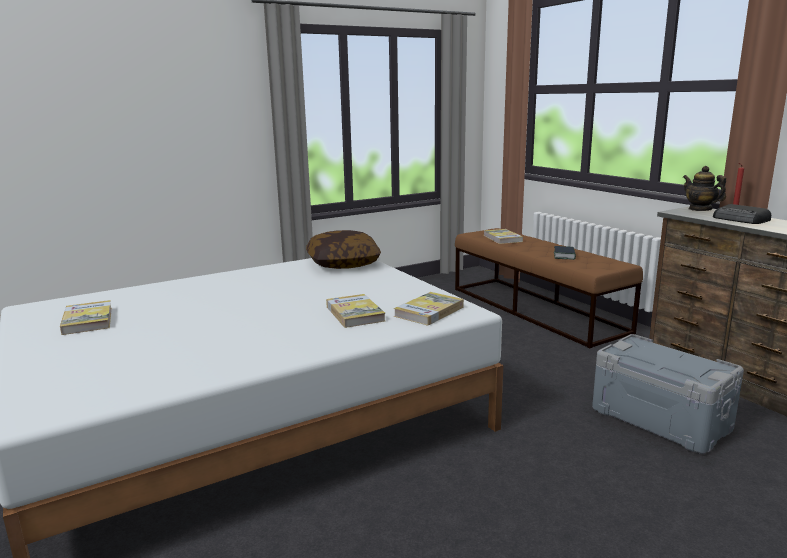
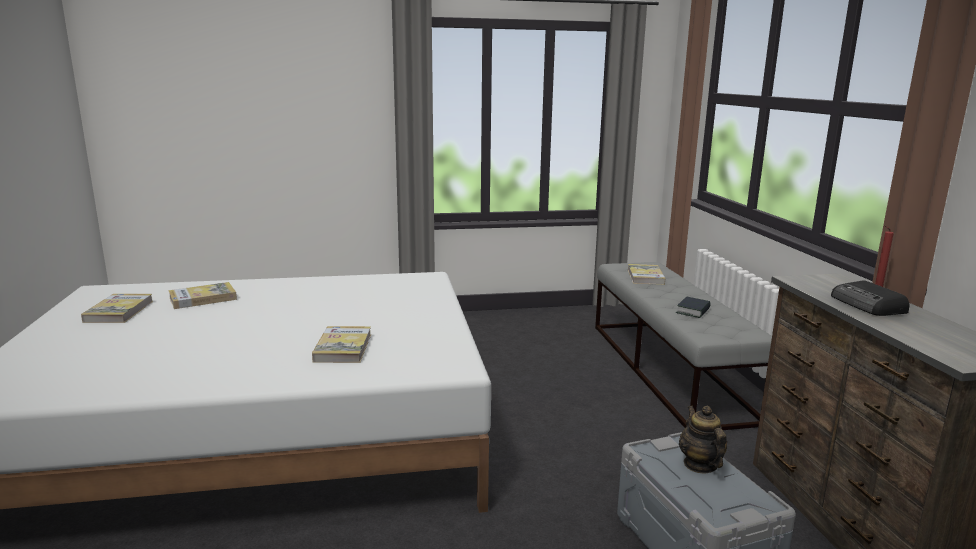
camera: 20 degrees right, 0 degrees up
(343, 263) = (410, 285): pillow -> none
(429, 311) = (418, 359): book -> book (203, 298)
(536, 309) = (668, 370): brown bench -> grey bench
(700, 209) = (838, 280): teapot -> teapot (700, 465)

